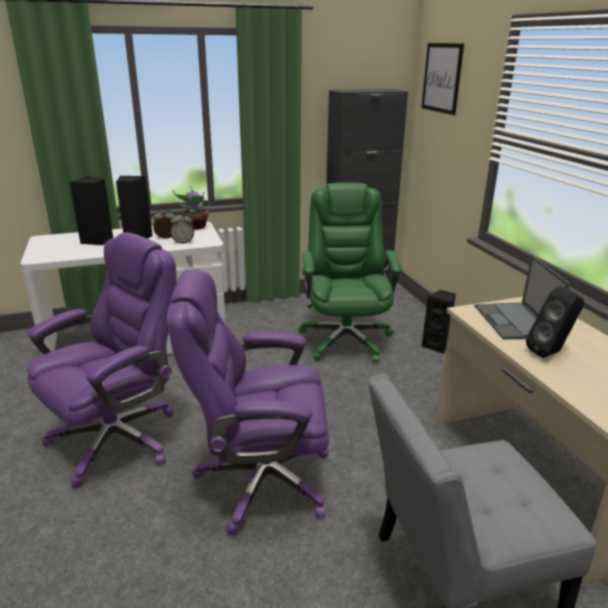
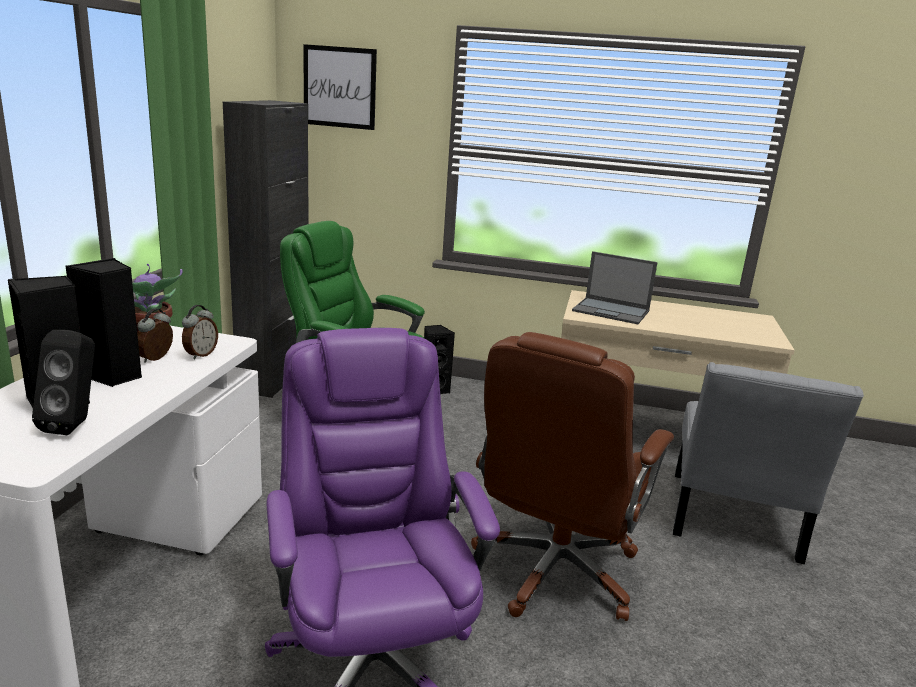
camera: 60 degrees left, 5 degrees down
(261, 480) = (554, 571): purple office chair -> brown office chair
(550, 353) = (670, 321): black speaker -> black speaker (75, 425)

